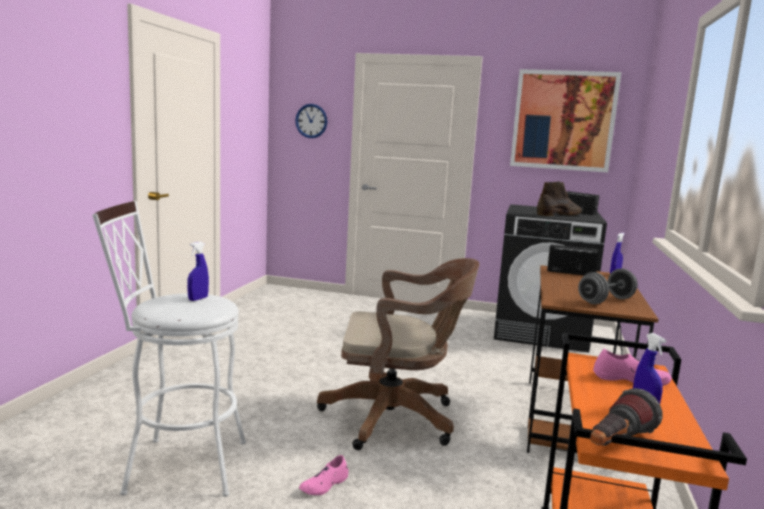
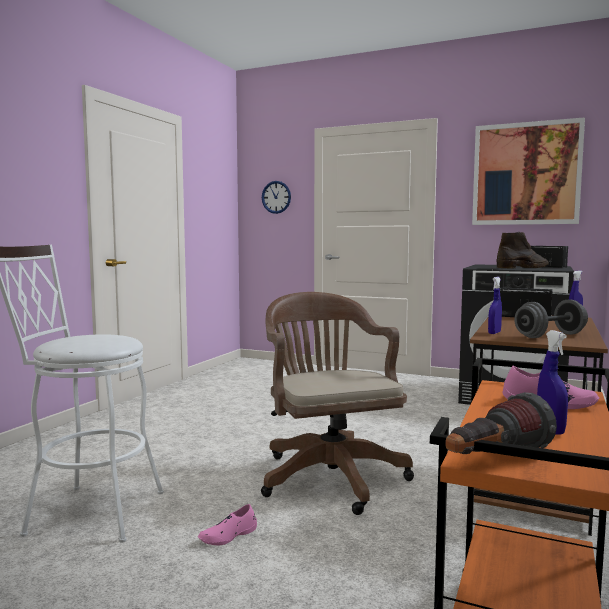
camera: 10 degrees right, 5 degrees down
(198, 299) = (102, 337): blue spray bottle -> blue spray bottle (494, 333)
(397, 418) = (329, 474): brown office chair -> brown office chair turned 120 degrees counterclockwise

